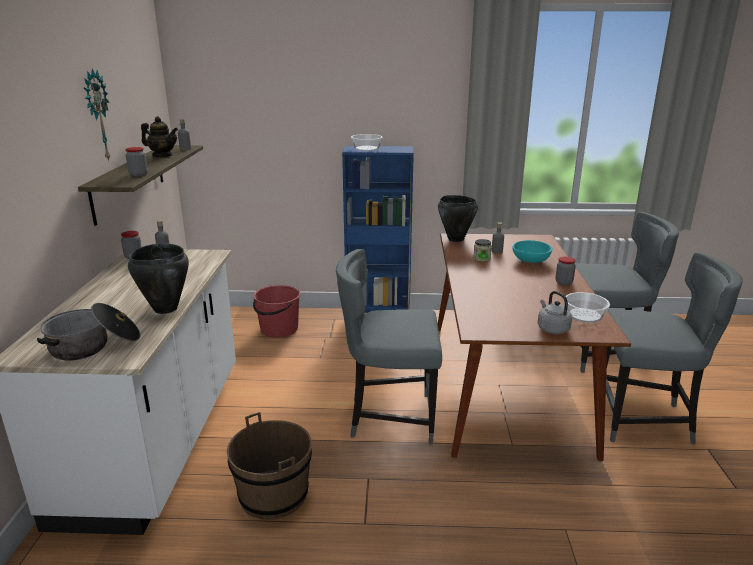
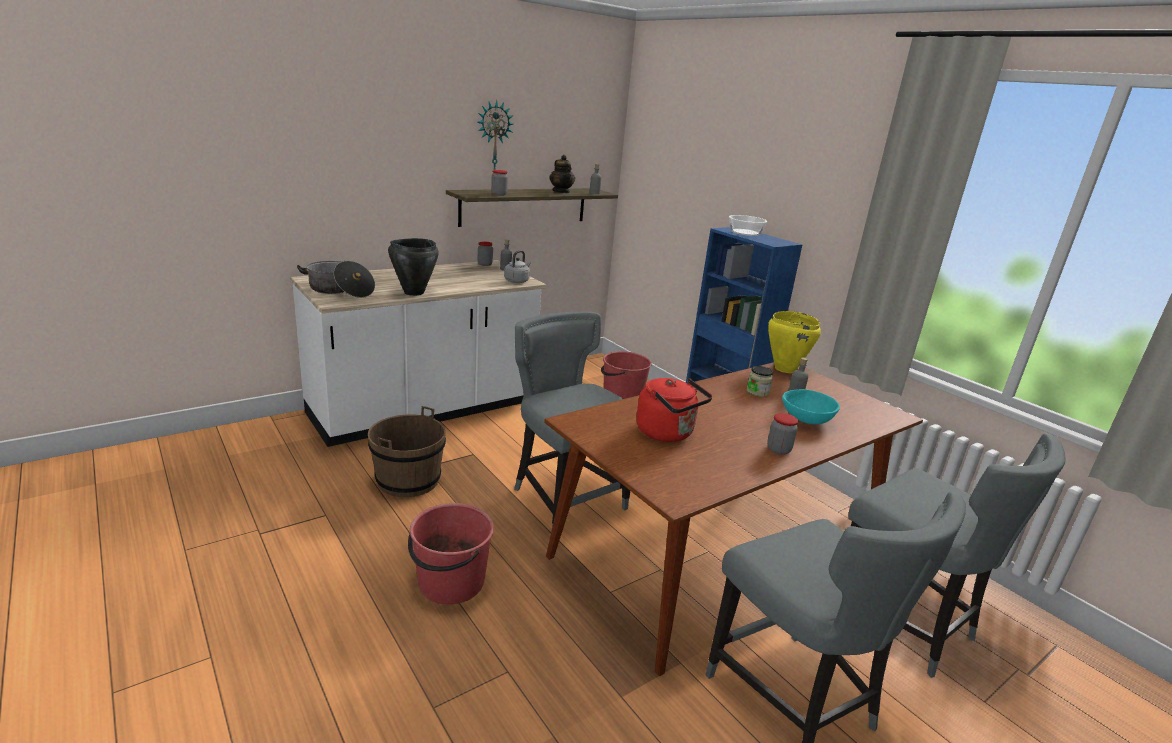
camera: 50 degrees right, 0 degrees up
(447, 522) = (450, 583): none -> red bucket
(455, 239) = (784, 369): black cooking pot -> yellow cooking pot
(519, 305) = (668, 433): none -> red kettle
(552, 328) = (637, 461): grey kettle -> grey kettle (517, 281)
(584, 315) = (704, 477): bowl -> none

